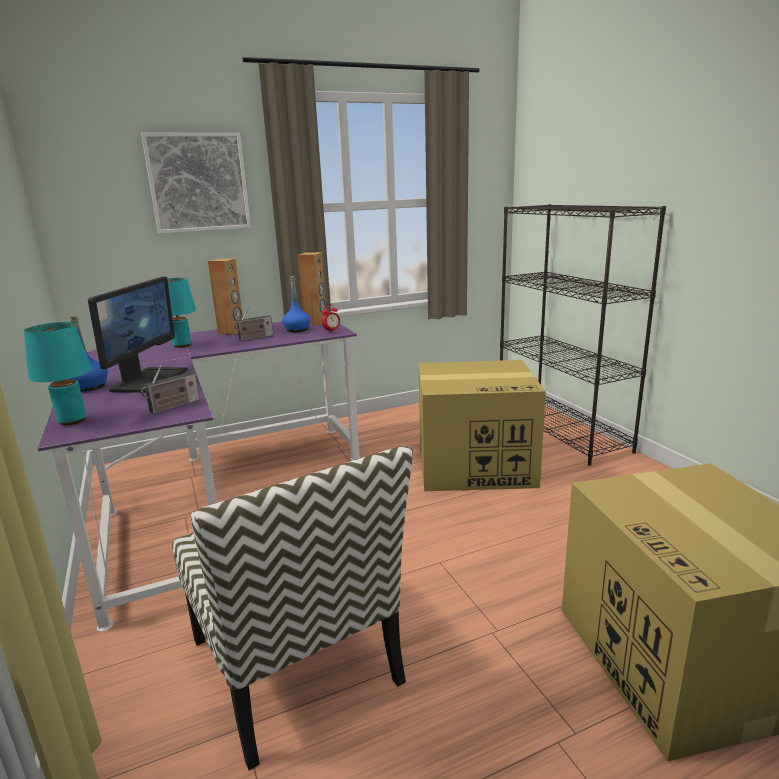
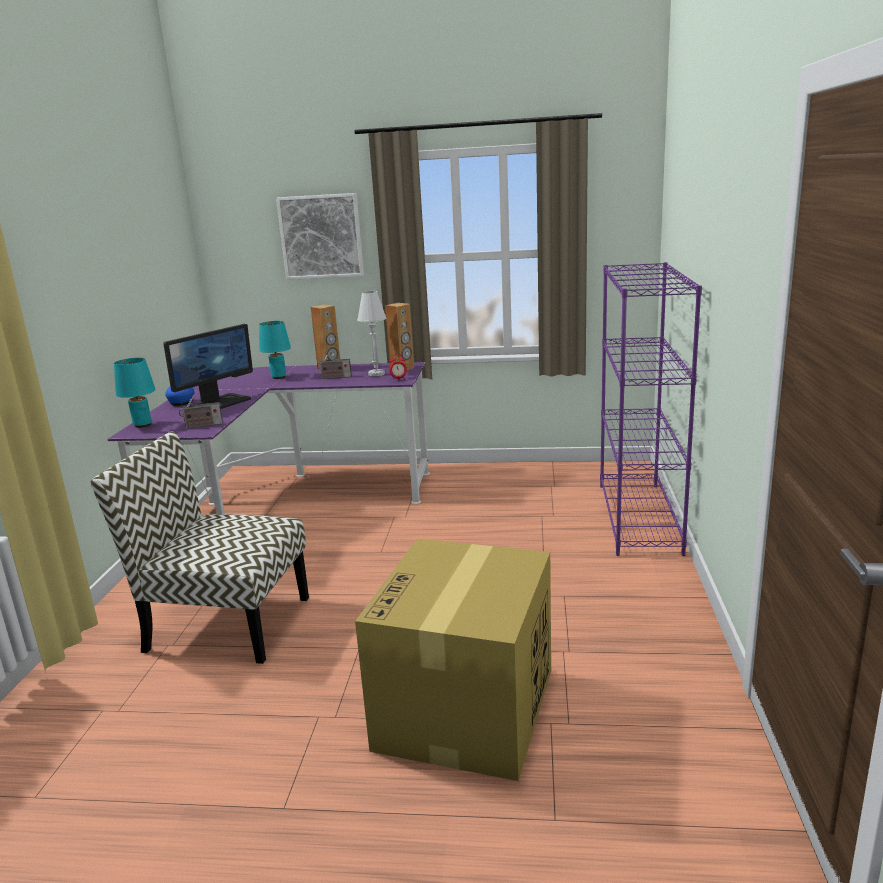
camera: 30 degrees right, 0 degrees up
(297, 330) = (376, 374): blue bottle -> white table lamp
(297, 663) = (225, 624): chair -> chair turned 105 degrees clockwise
(476, 465) = (510, 530): cardboard box -> none
(561, 431) = (639, 518): black bookcase -> purple bookcase

